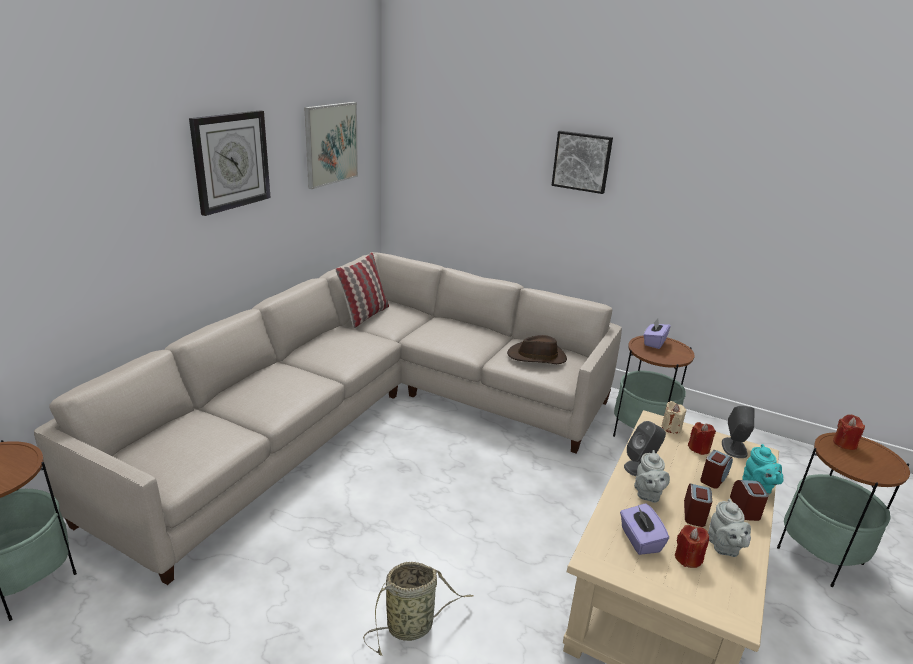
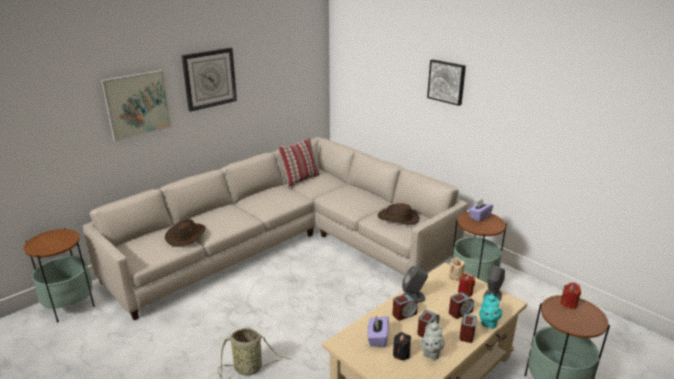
camera: 20 degrees right, 0 degrees up
(232, 423) = (186, 236): none -> brown hat
(331, 144) = (286, 65): picture -> picture (137, 105)
(647, 494) = (404, 314): grey teapot -> alarm clock
(688, 558) = (401, 354): red candle -> black candle

